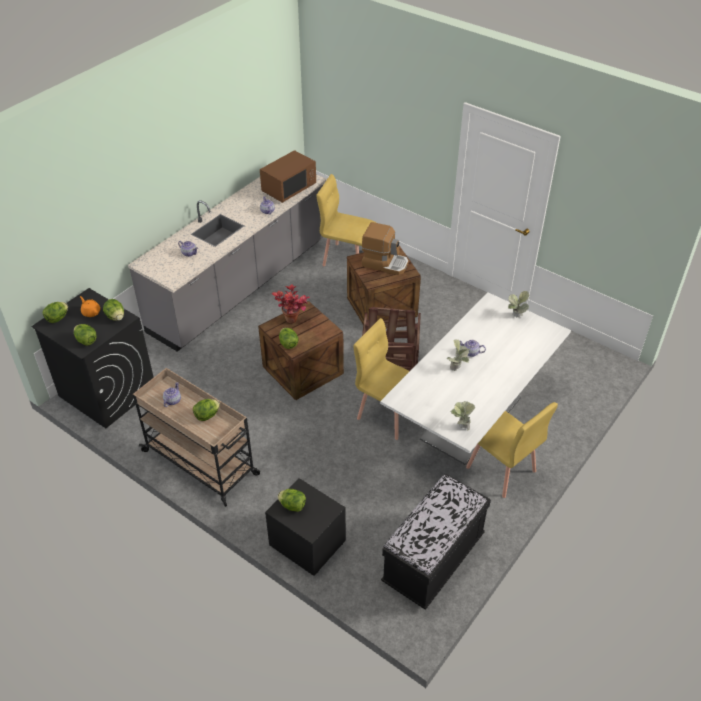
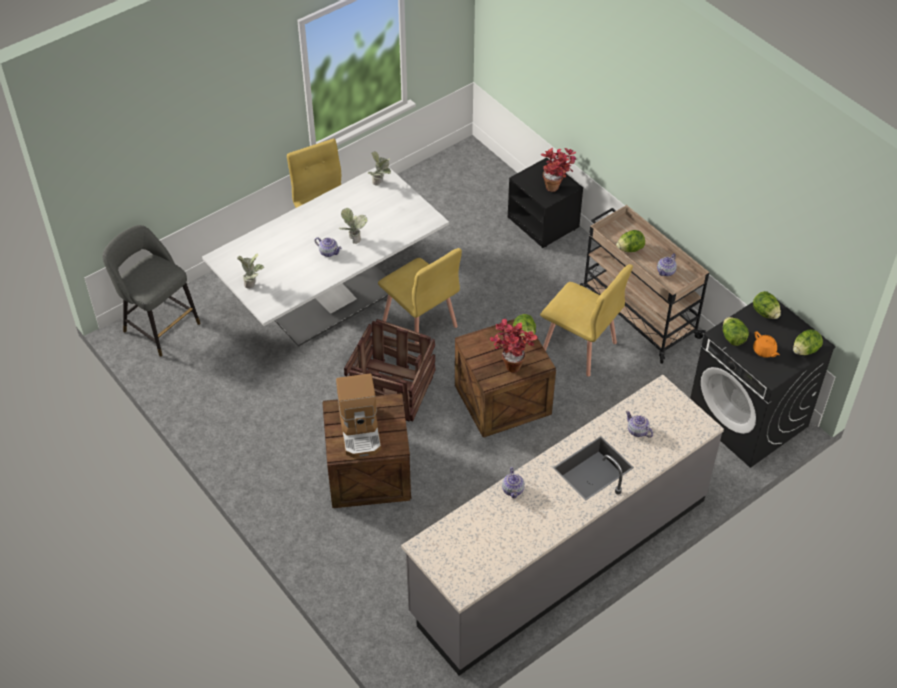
camera: 165 degrees left, 5 degrees up
(289, 188) = (468, 534): brown microwave -> none
(292, 506) = (557, 187): lettuce -> potted plant
(347, 258) = (384, 575): yellow chair -> yellow chair (579, 348)
(385, 263) = (361, 431): coffee machine -> coffee machine turned 135 degrees counterclockwise
(433, 559) = (434, 189): black bench -> none
(595, 371) = (158, 325): none -> grey stool

